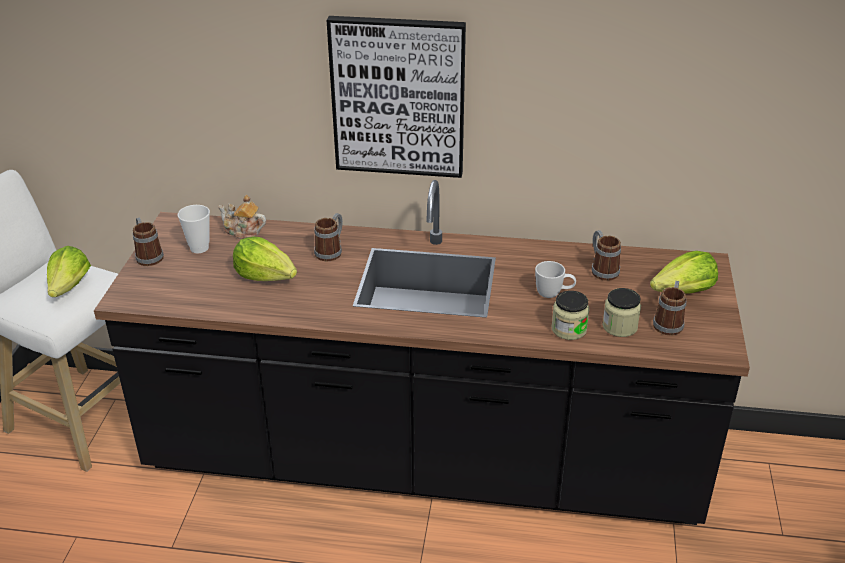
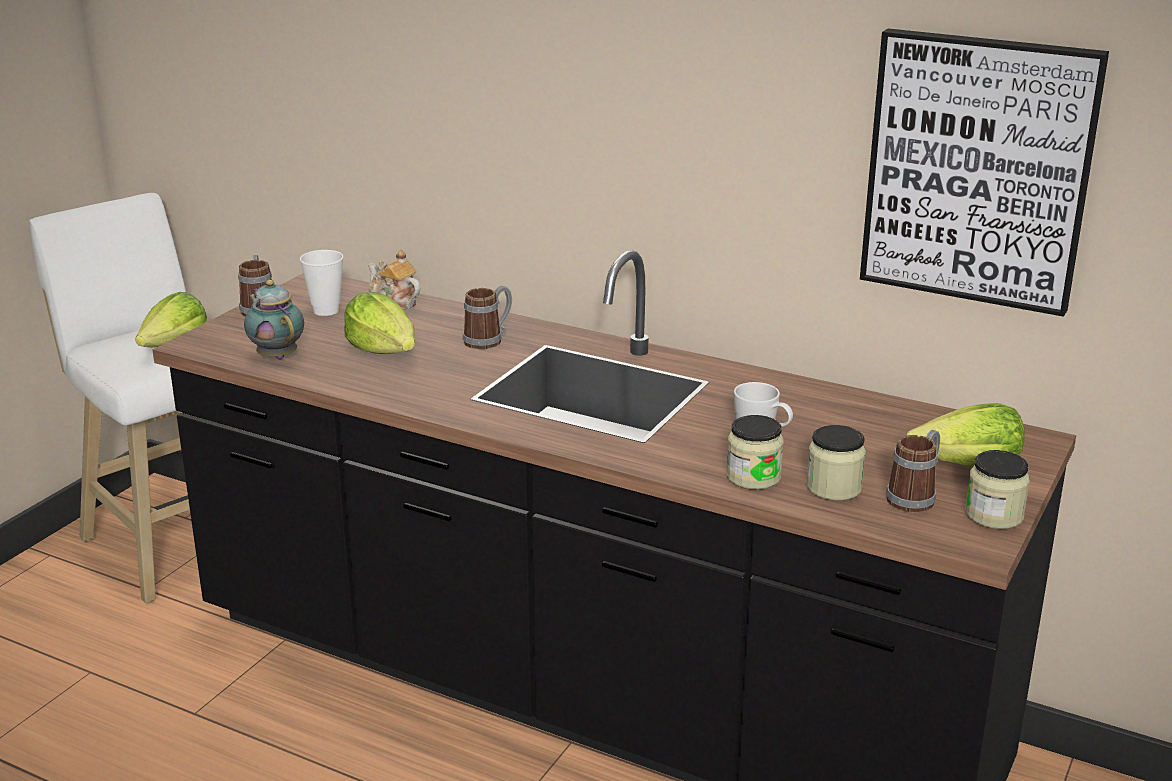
camera: 20 degrees right, 10 degrees down
(191, 296) = (277, 355): none -> teapot
(398, 97) = (606, 130): picture -> picture (978, 170)
(602, 269) = (857, 420): mug -> none
(718, 326) = (994, 515): none -> jar

